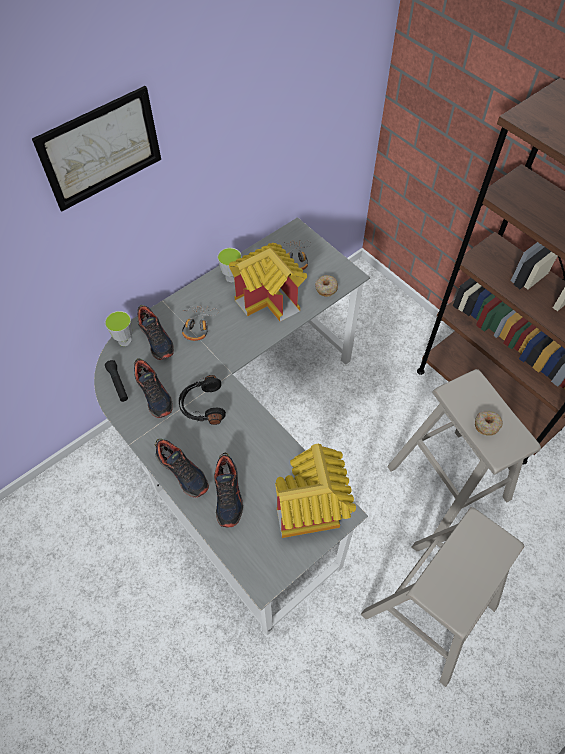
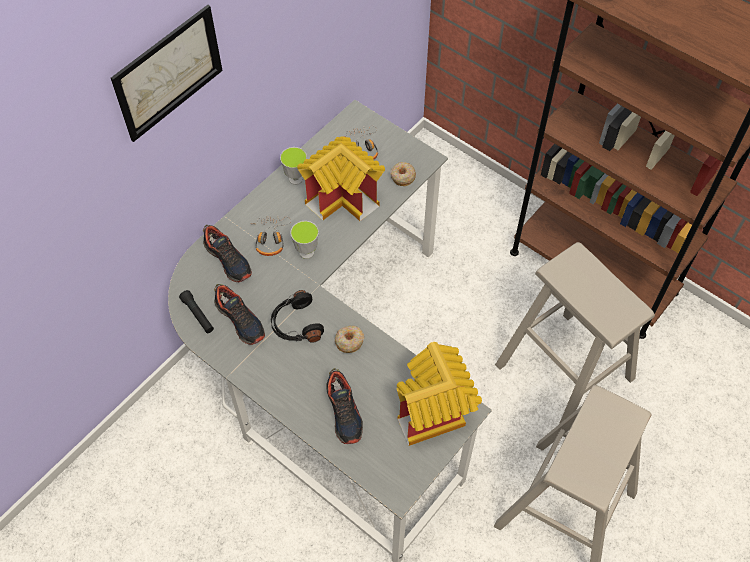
camera: 10 degrees left, 0 degrees up
(125, 340) = (193, 267): cup -> cup (306, 252)
(183, 472) = (291, 396): shoe -> none
(486, 425) = (596, 299): donut -> donut (349, 341)

